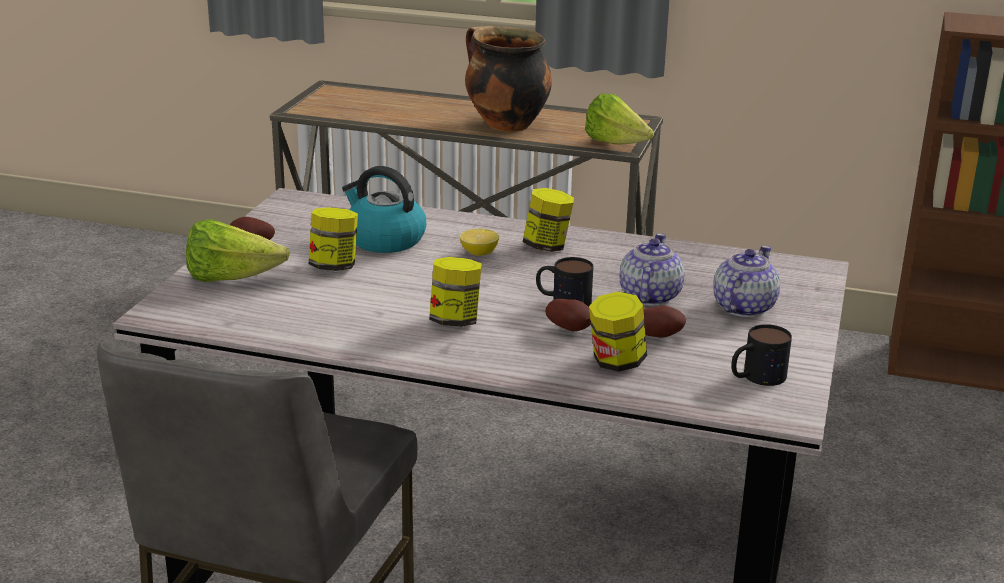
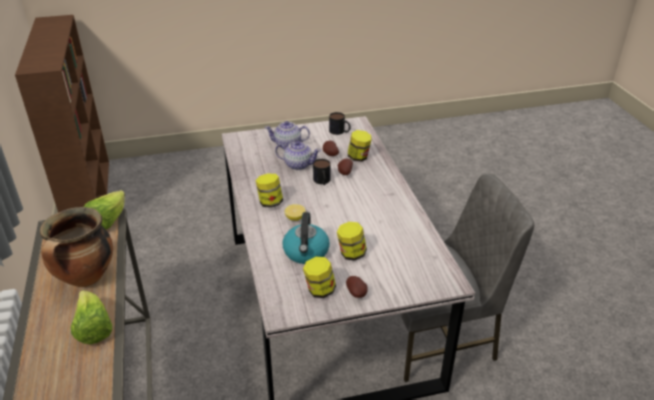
camera: 120 degrees left, 10 degrees up
(231, 279) = (397, 279): lettuce -> lettuce (93, 329)
(455, 321) = (366, 200): jar -> jar (319, 290)
(649, 296) = (298, 165): teapot -> teapot turned 150 degrees counterclockwise

